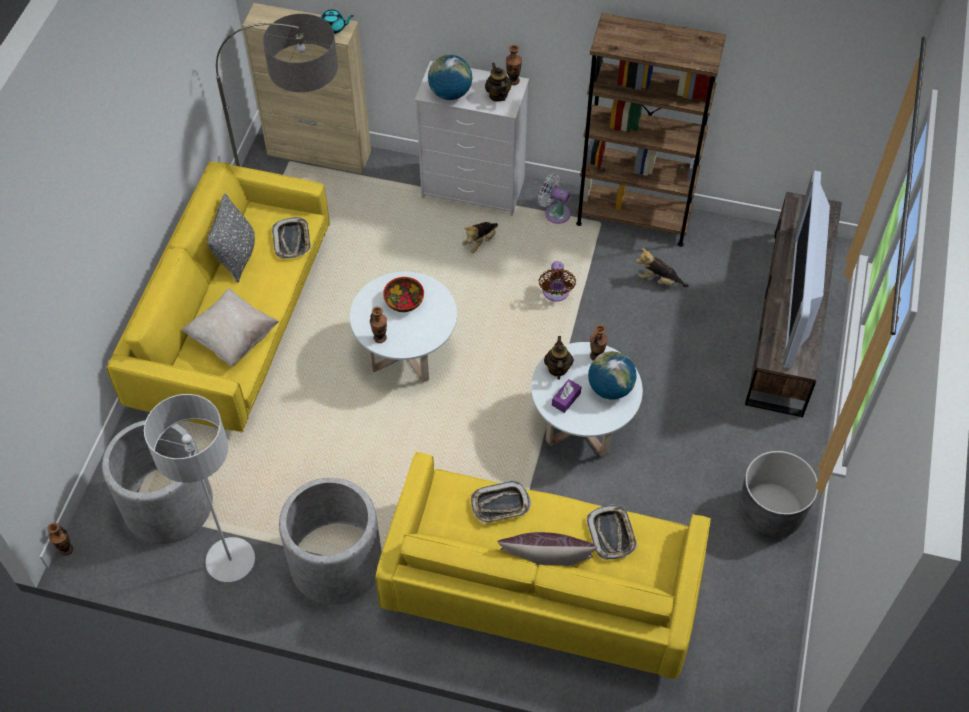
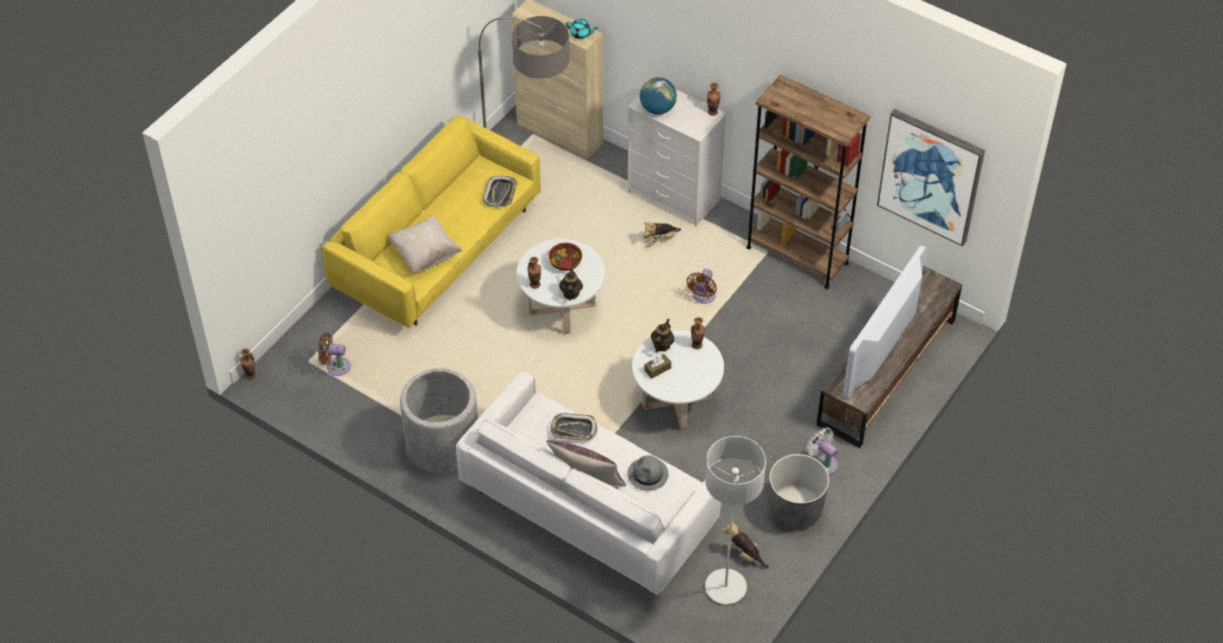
camera: 20 degrees right, 5 degrees down
(168, 505) = (335, 366): grey planter -> brown fan
(230, 561) = (365, 418): grey floor lamp -> grey floor lamp (725, 587)
(237, 256) = (453, 195): grey pillow -> none
(498, 95) = (695, 120): teapot -> teapot (570, 293)
(541, 587) = (589, 506): yellow sofa -> white sofa
(555, 213) = (733, 233): white fan -> white fan (823, 463)
(566, 399) = (657, 369): purple tissue box -> brown tissue box
(610, 388) = (696, 371): globe -> none
(611, 534) = (648, 474): tray -> grey hat
(659, 280) = (794, 310): plush toy -> plush toy (744, 554)
(804, 88) = (931, 176): none -> picture

